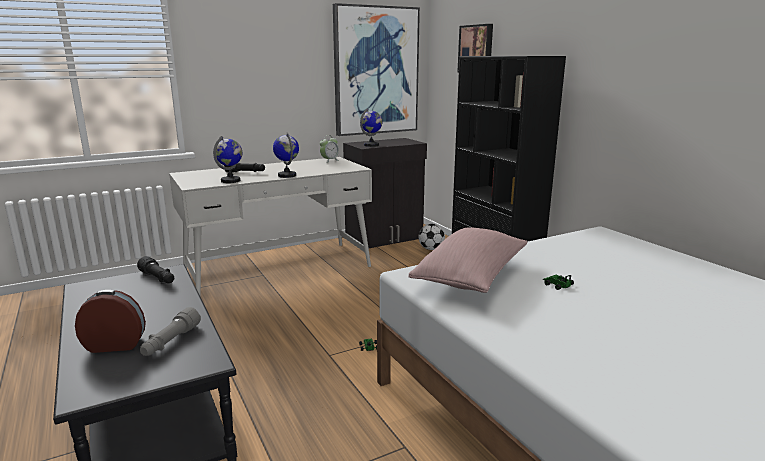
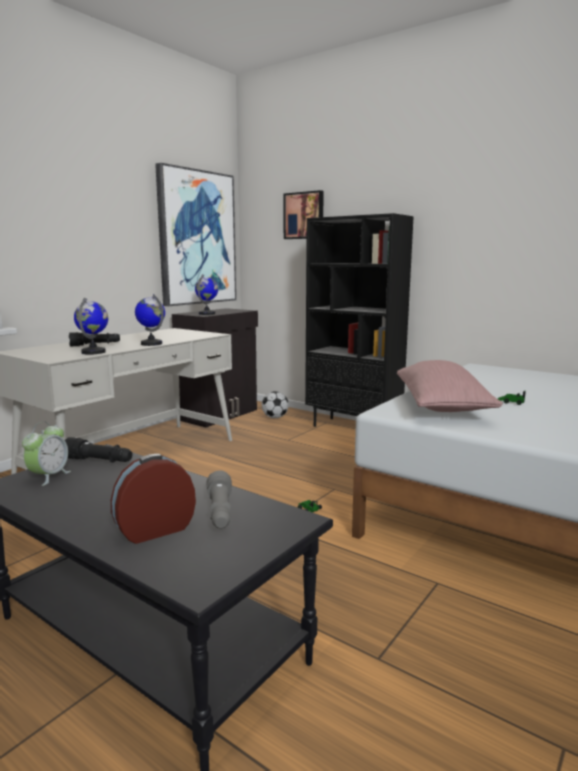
camera: 25 degrees left, 5 degrees down
(329, 160) = (171, 331): alarm clock -> alarm clock (49, 476)

